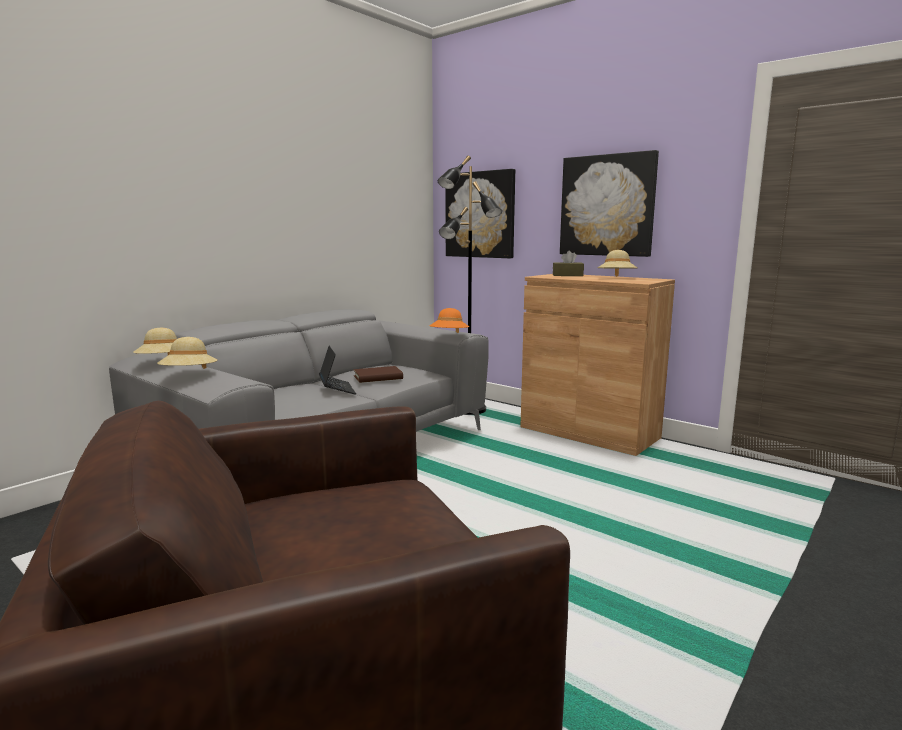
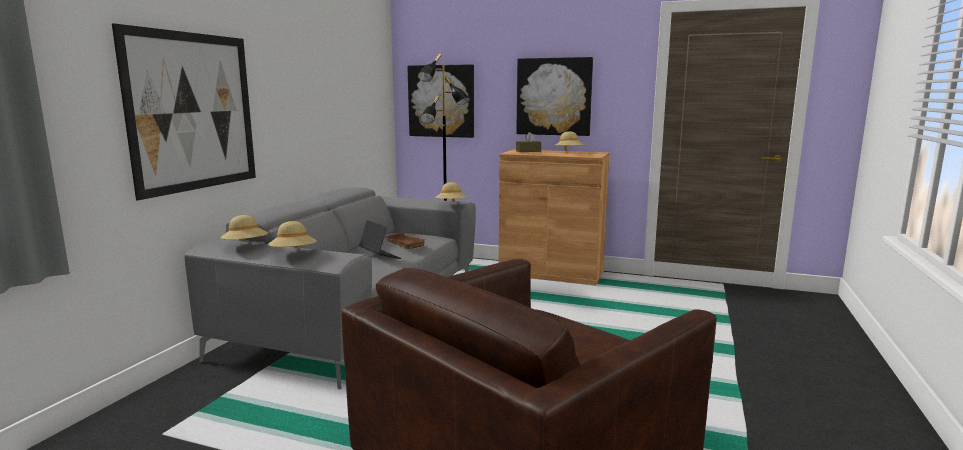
camera: 20 degrees left, 0 degrees up
(131, 213) = (193, 112): none -> picture
(378, 377) = (403, 244): brown book -> brown tray
(449, 336) = (451, 205): orange hat -> beige hat

